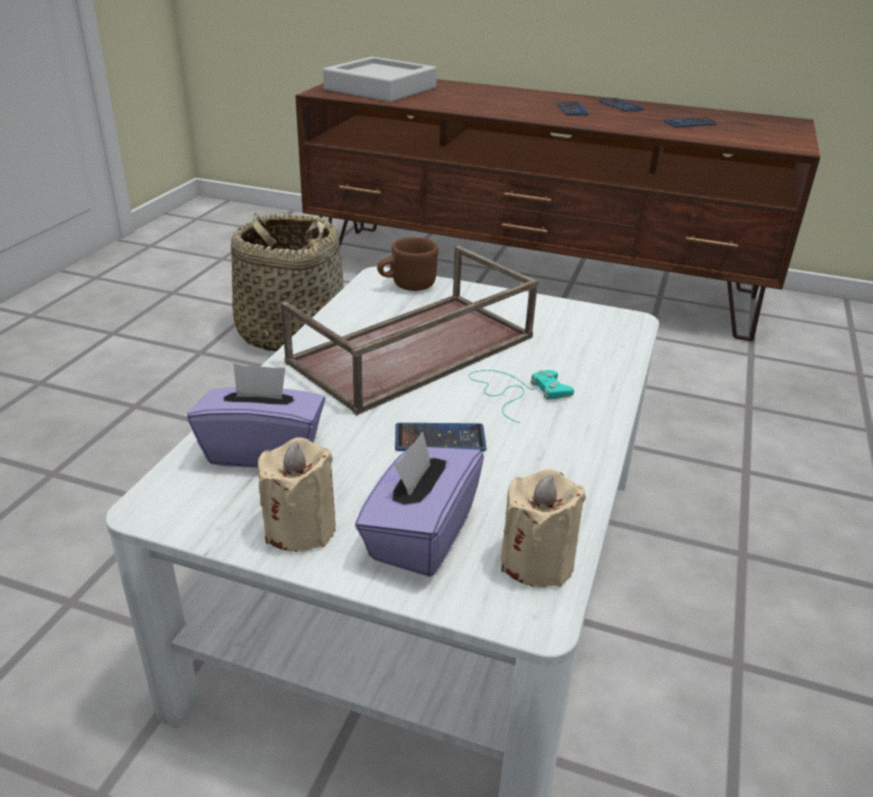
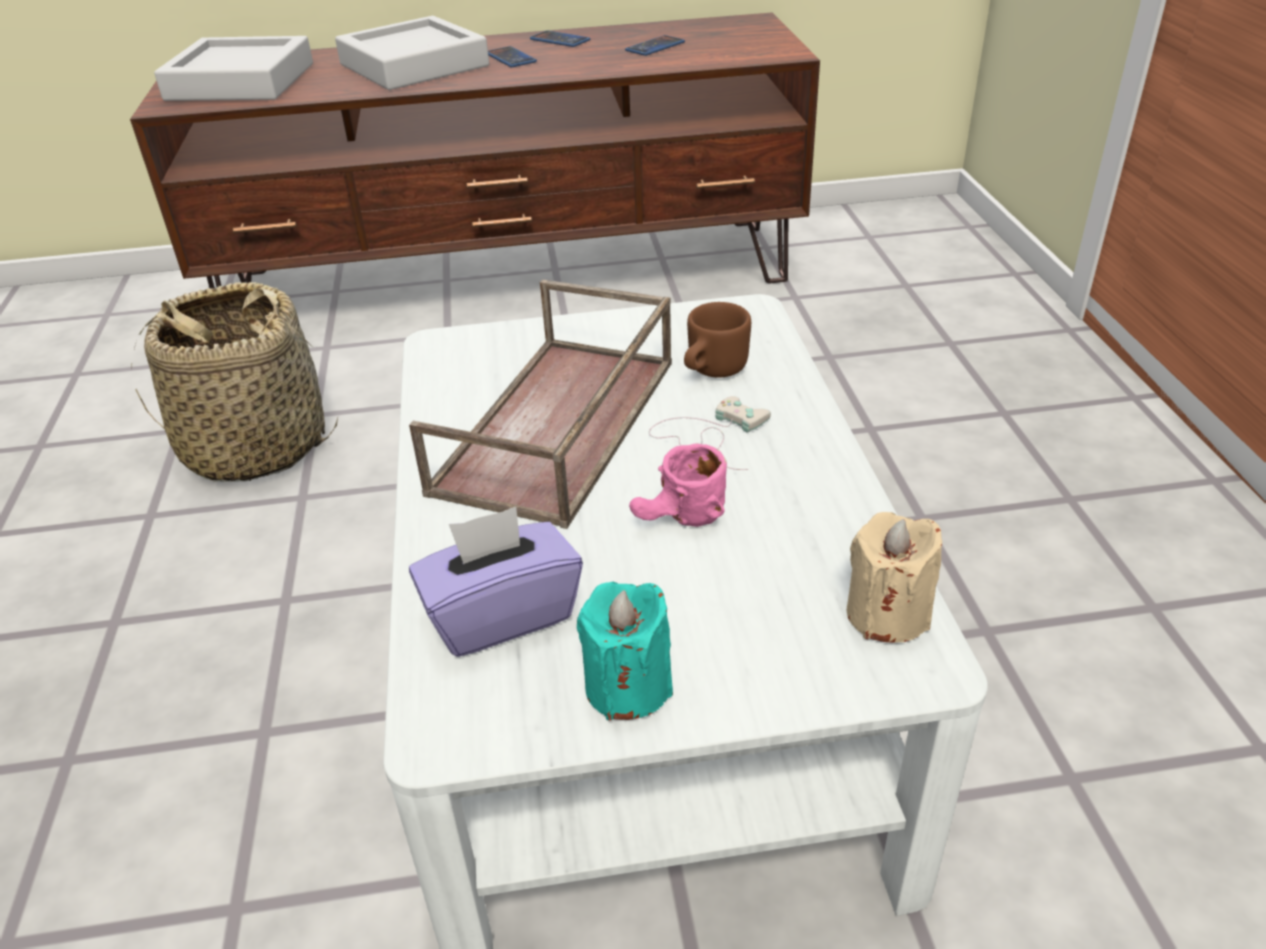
camera: 25 degrees left, 5 degrees up
(300, 528) = (628, 686): beige candle -> turquoise candle
(406, 285) = (477, 345): brown mug -> brown mug (711, 371)
(420, 534) = (755, 636): purple tissue box -> none
(440, 439) = (680, 520): phone -> pink mug
(500, 101) = (414, 65): none -> grey tray
(516, 392) = (710, 434): turquoise game controller -> white game controller

